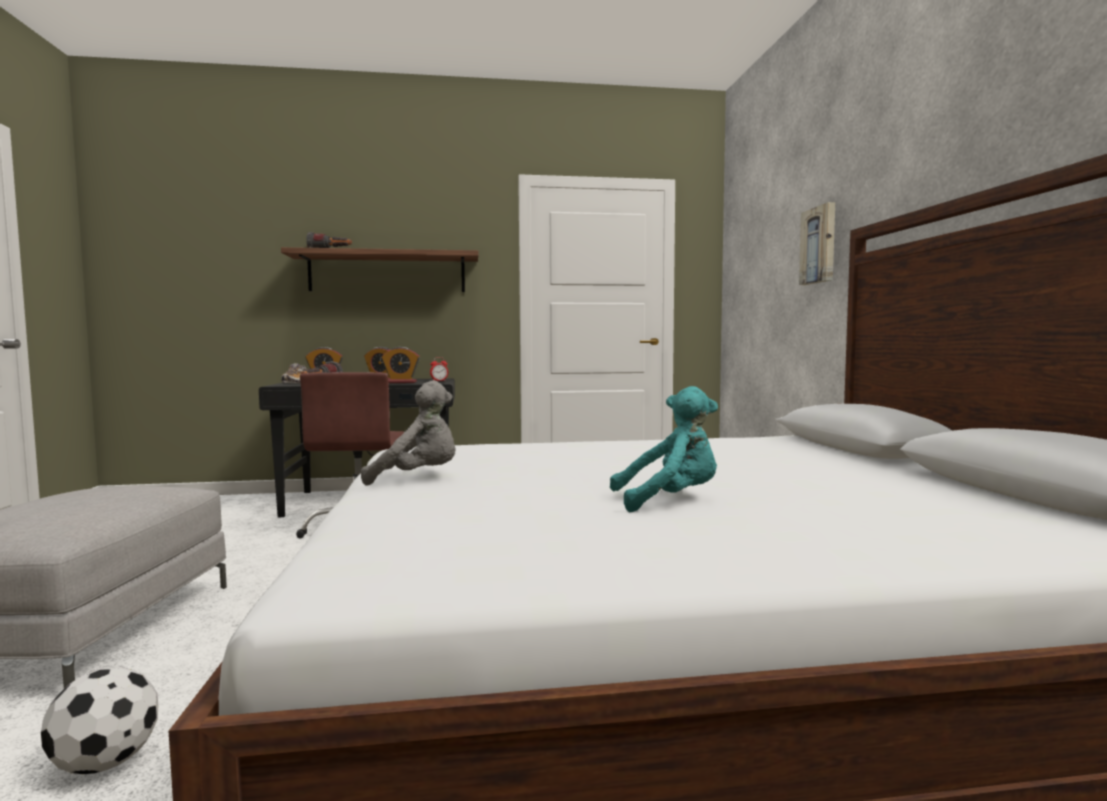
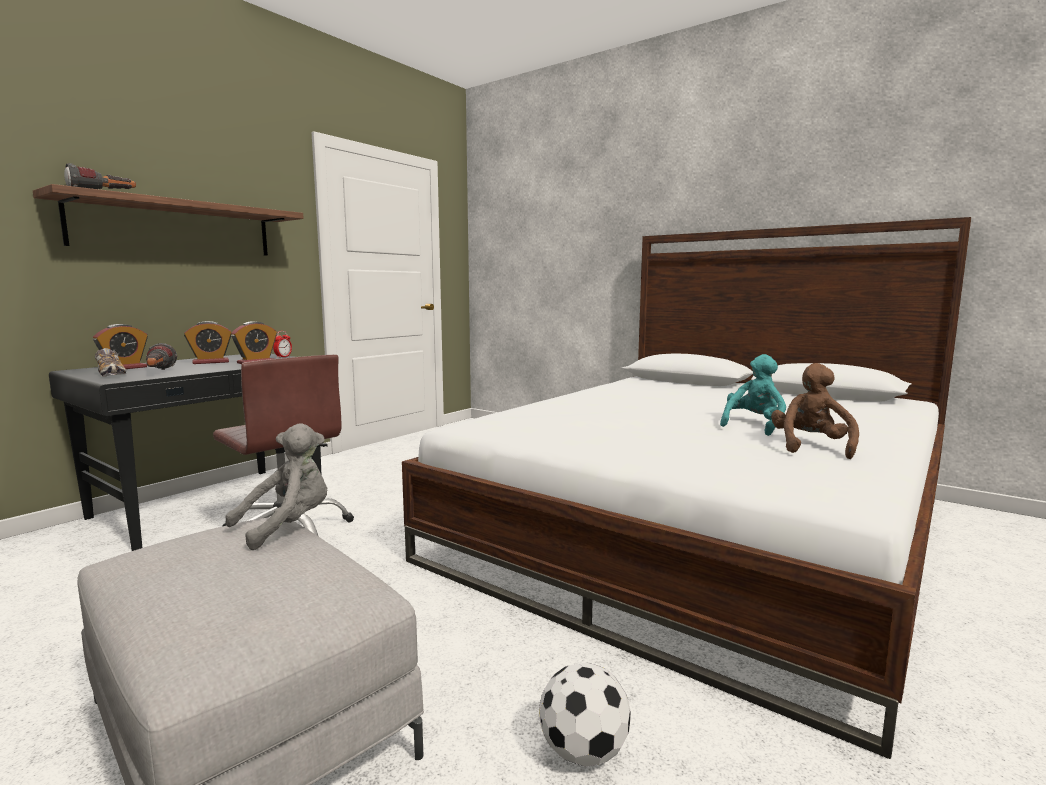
camera: 45 degrees left, 5 degrees up
(418, 478) = (596, 445): grey plush toy -> grey plush toy (287, 526)
(602, 533) = (810, 447): none -> brown plush toy
(819, 245) = (597, 240): picture -> none

